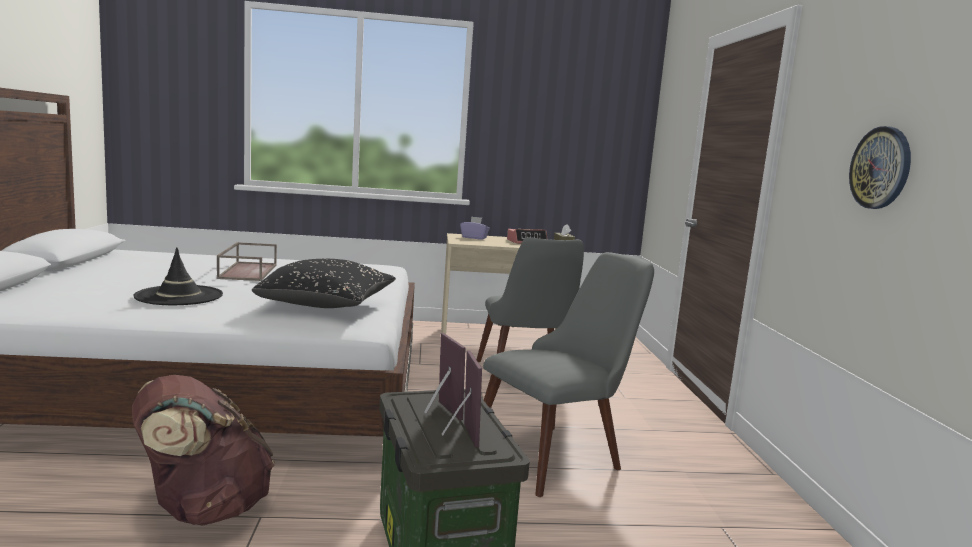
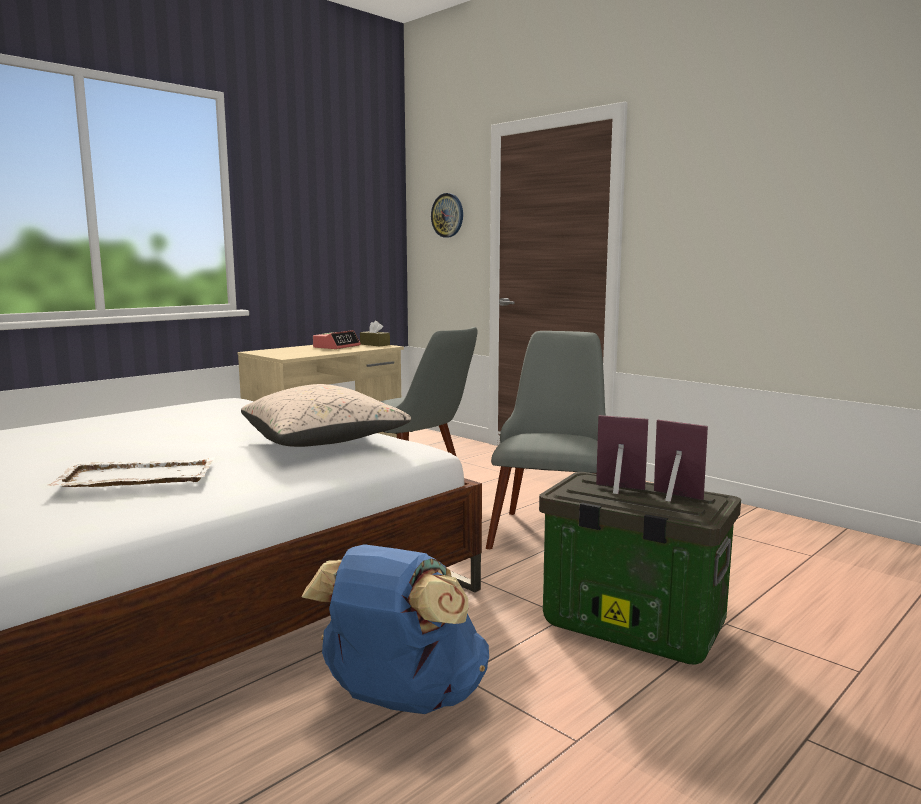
camera: 40 degrees left, 0 degrees up
(179, 296) = (136, 477): black hat -> white tray
(203, 509) = (401, 700): brown backpack -> blue backpack
(247, 271) = (107, 436): brown tray -> none
(327, 305) = (324, 441): black pillow -> beige pillow
(474, 238) = (281, 351): purple tissue box -> none
(881, 168) = (755, 232): wall clock -> wall clock (447, 215)

